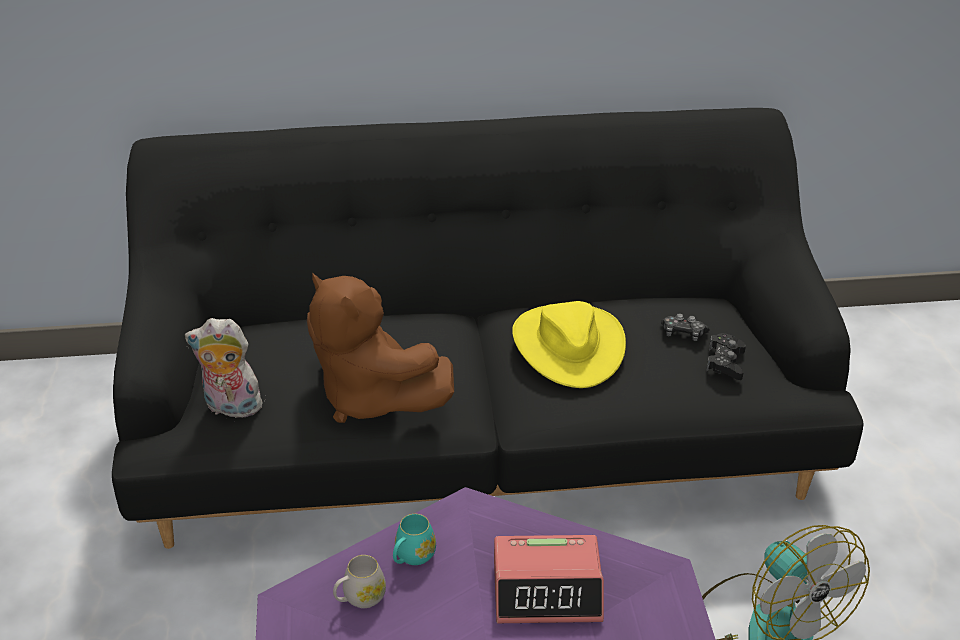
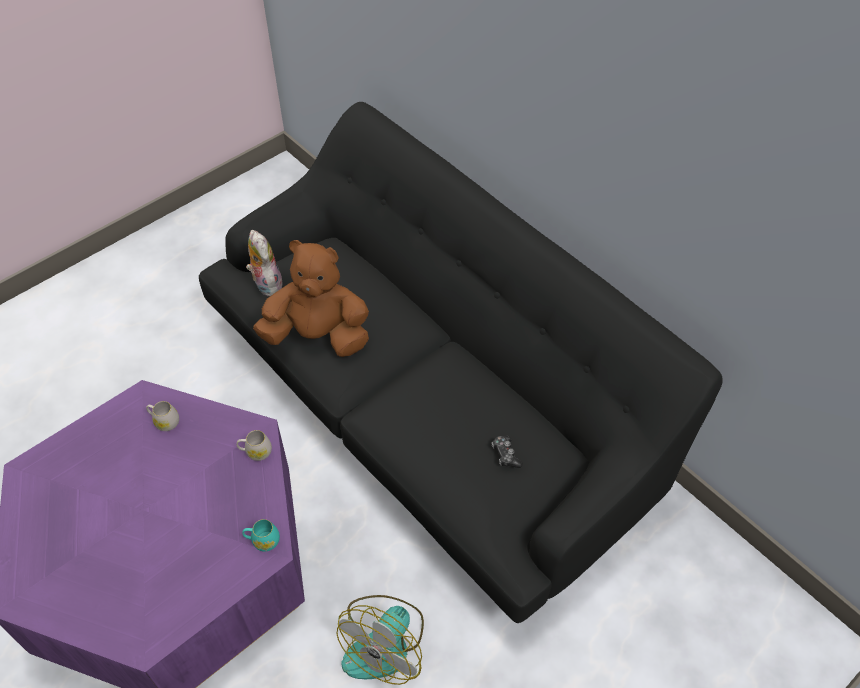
camera: 55 degrees right, 15 degrees up
(371, 397) = (318, 336): brown plush toy -> brown plush toy turned 90 degrees clockwise
(412, 557) = (207, 426): turquoise mug -> turquoise mug (262, 540)
(498, 526) = (256, 452): none -> white mug
(547, 590) = (222, 501): alarm clock -> none
(568, 345) = (440, 400): yellow hat -> none
(725, 362) = (495, 493): black game controller -> none

